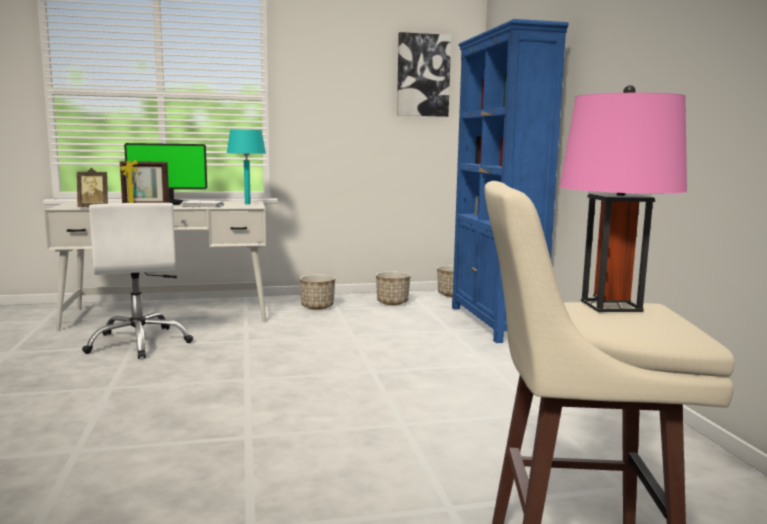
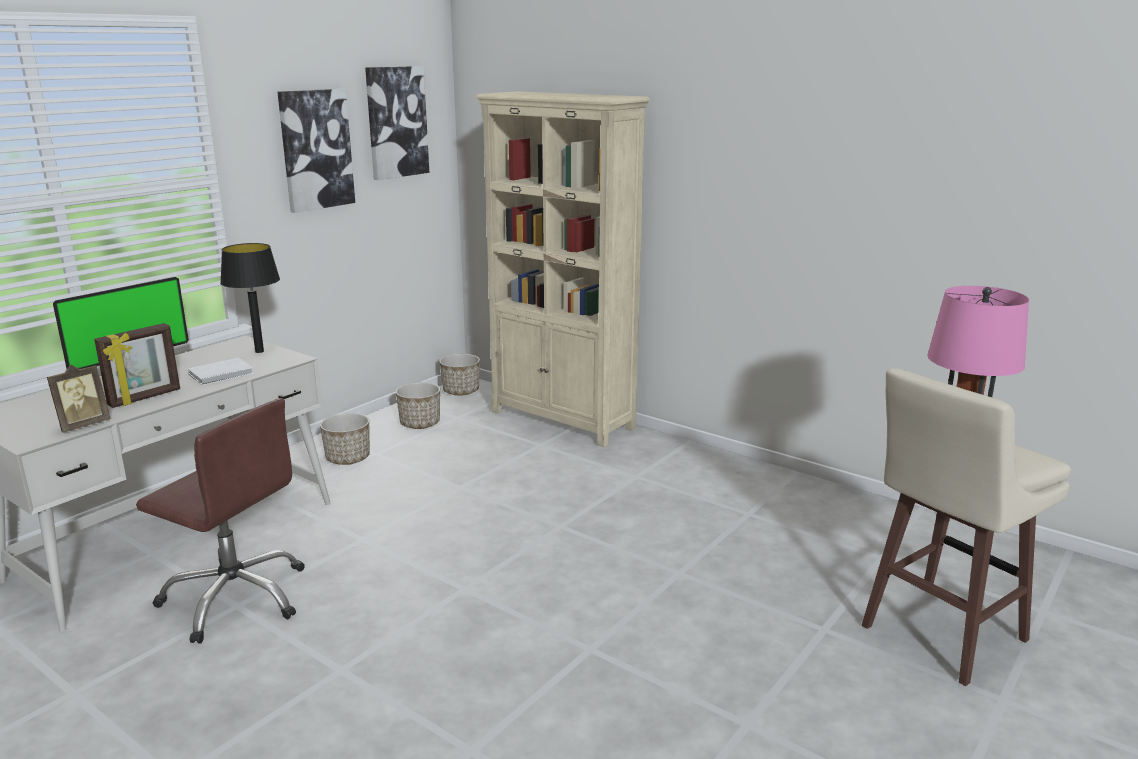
camera: 40 degrees left, 10 degrees up
(139, 343) = (236, 597): white office chair -> brown office chair
(247, 204) = (259, 351): turquoise table lamp -> black table lamp
(348, 87) = (315, 149): none -> picture
(495, 323) = (563, 420): blue bookcase -> beige bookcase

